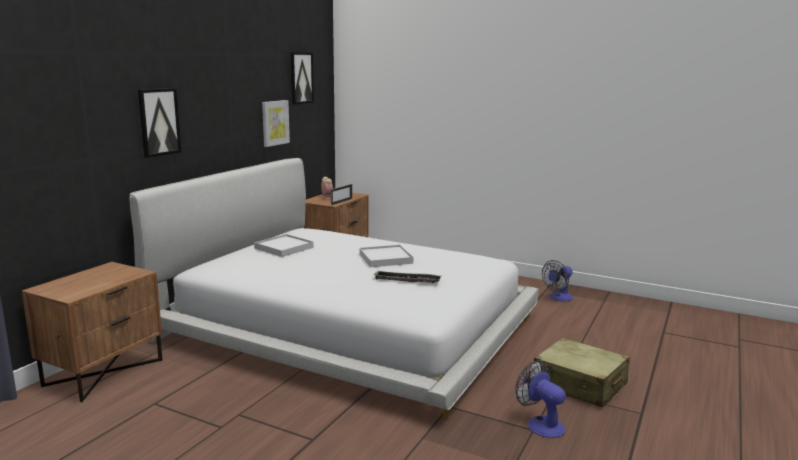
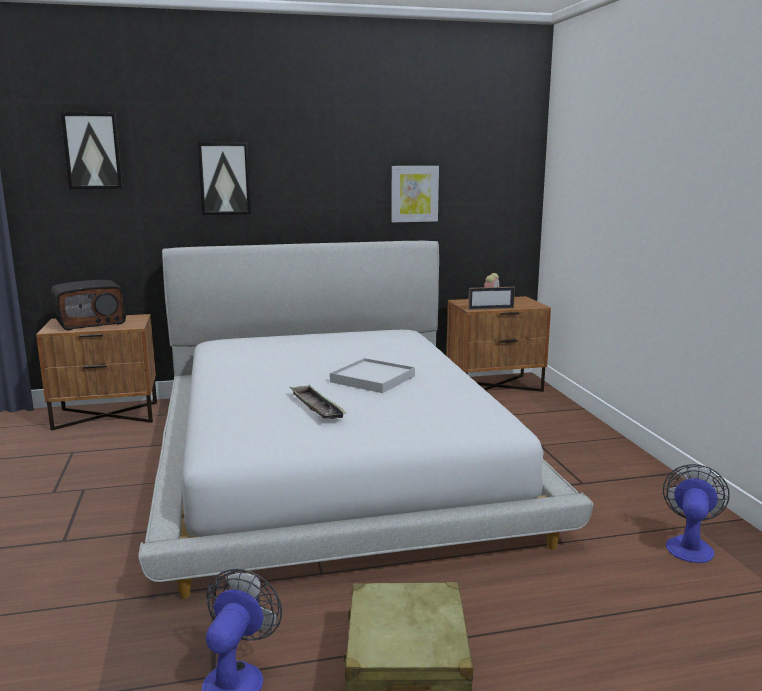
camera: 50 degrees right, 0 degrees up
(84, 281) = (91, 322): none -> radio
(284, 248) = (321, 341): white tray -> none
(301, 78) = (471, 137): picture -> picture (92, 151)
(558, 298) = (689, 545): fan -> fan turned 105 degrees clockwise

